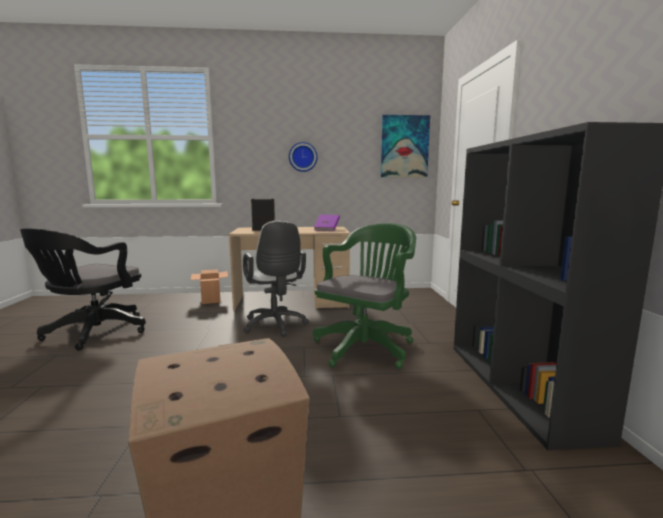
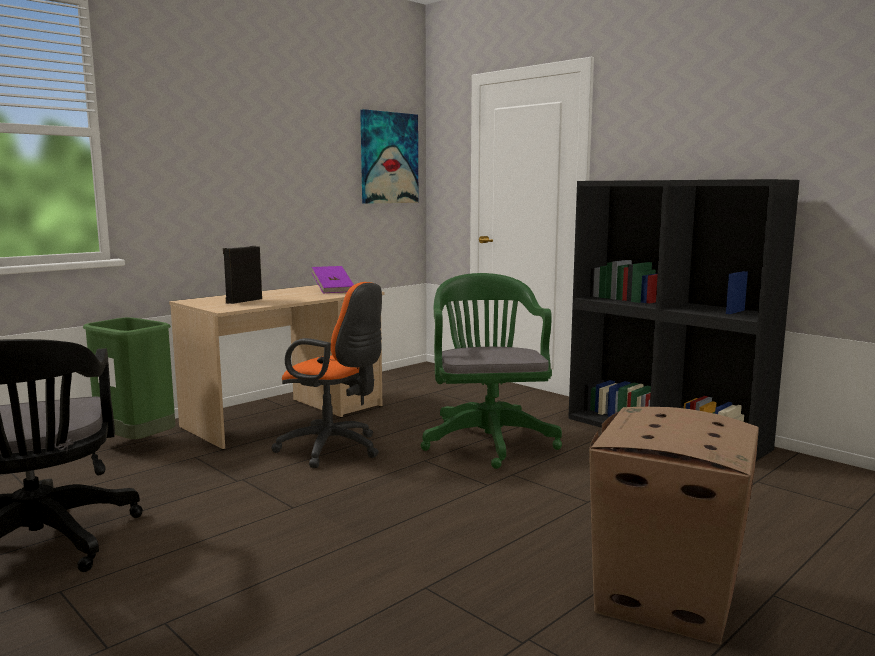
camera: 40 degrees left, 0 degrees up
(211, 299) = (137, 445): cardboard box -> green trash can
(275, 326) = (334, 449): white office chair -> orange office chair
(303, 157) = (256, 171): wall clock -> none

